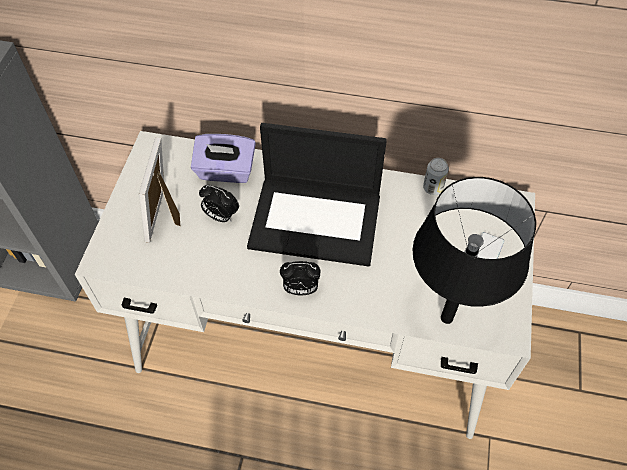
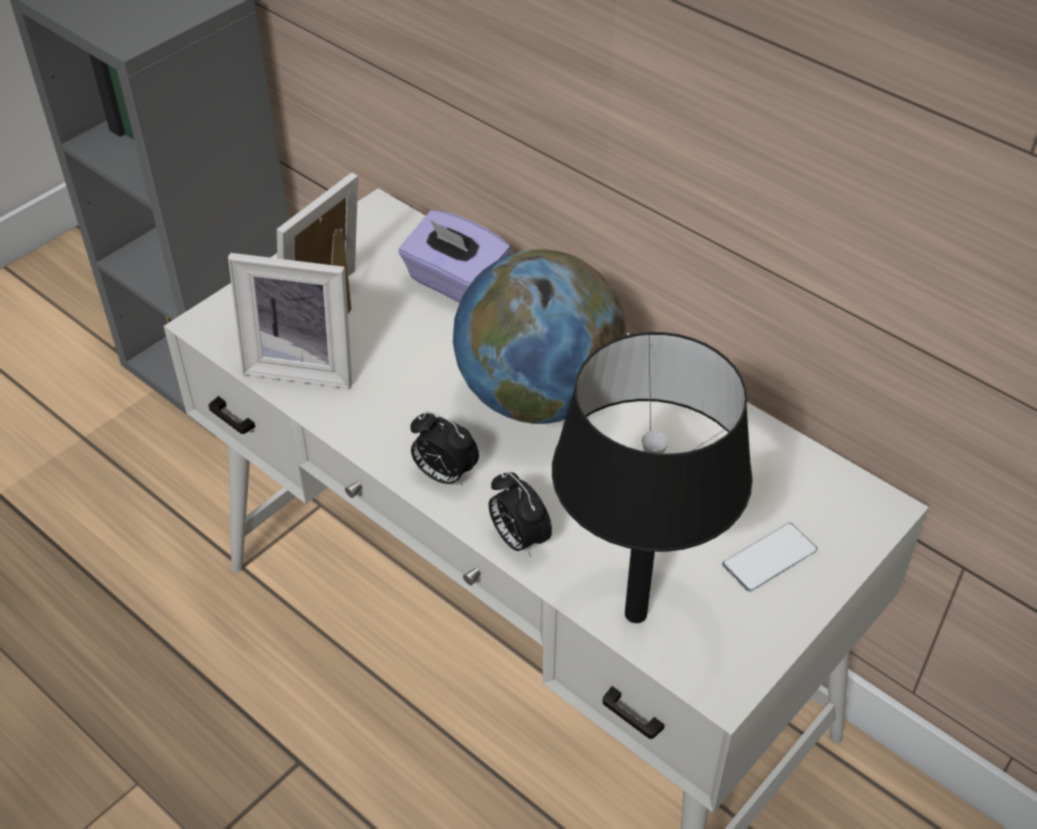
camera: 30 degrees right, 10 degrees down
(176, 260) = (303, 365): none -> picture frame
(220, 216) = (404, 335): alarm clock -> alarm clock (518, 539)
(317, 220) = (538, 397): laptop -> globe
(433, 188) = (754, 428): can -> none

